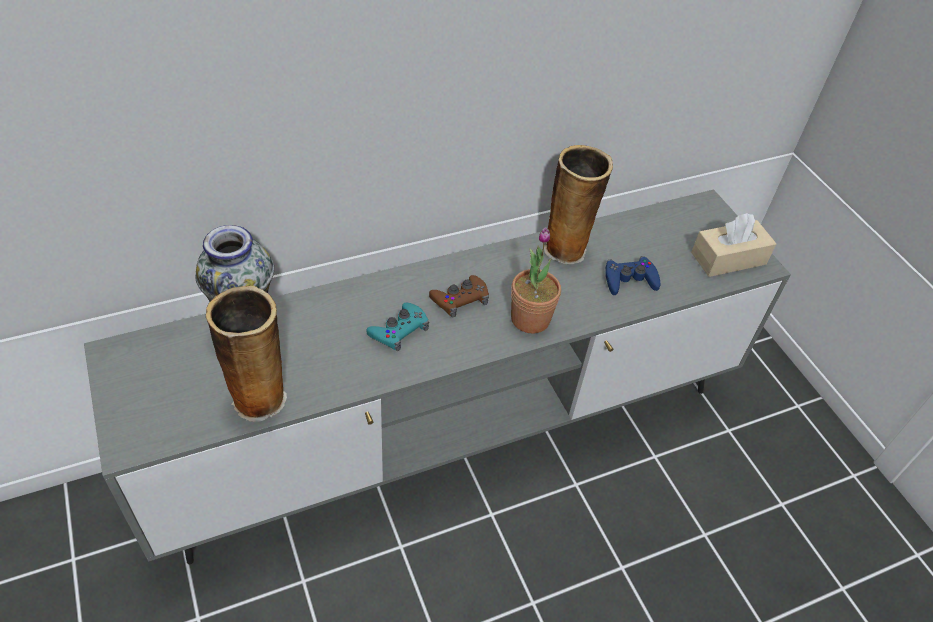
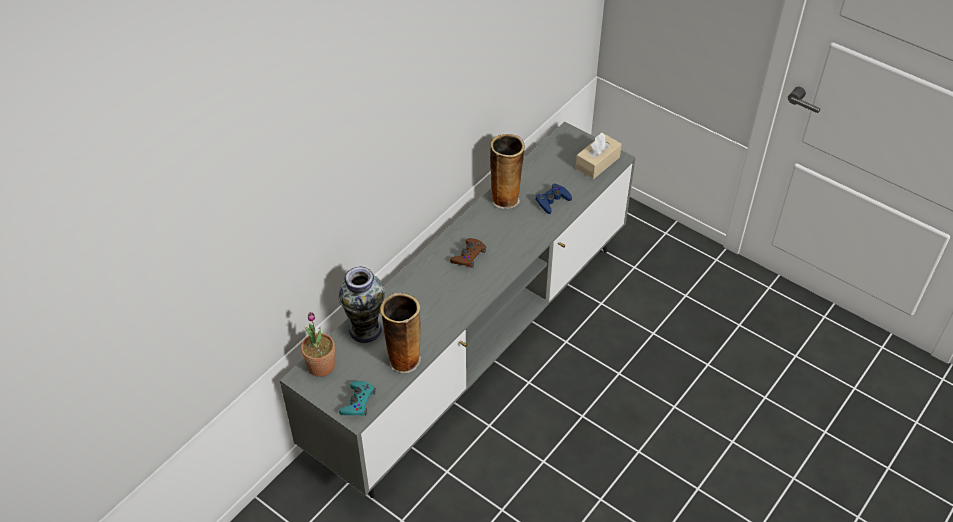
camera: 25 degrees left, 0 degrees up
(399, 330) = (449, 289): turquoise game controller -> turquoise game controller (358, 402)
(530, 319) = (514, 249): potted plant -> potted plant (321, 366)

